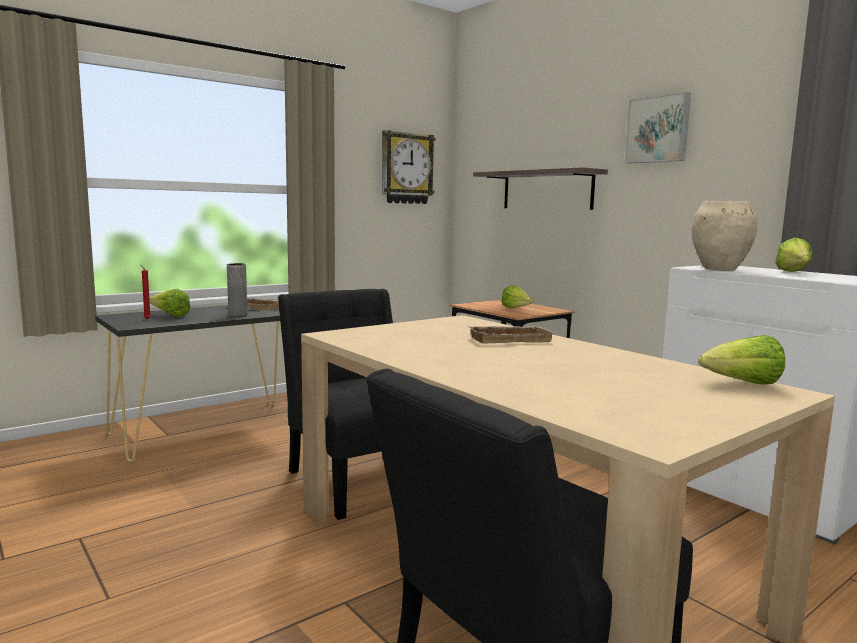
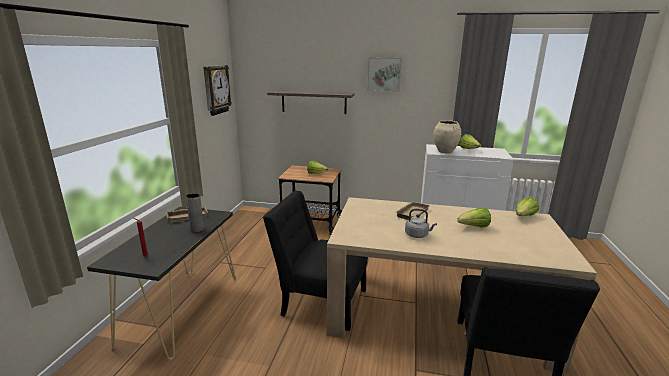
camera: 40 degrees left, 10 degrees up
(170, 315) = (152, 246): lettuce -> lettuce (474, 227)
(444, 353) = (418, 235): none -> grey kettle

